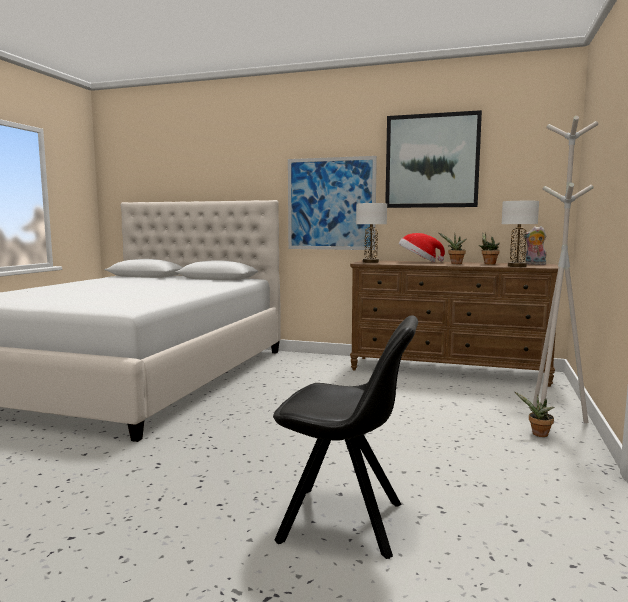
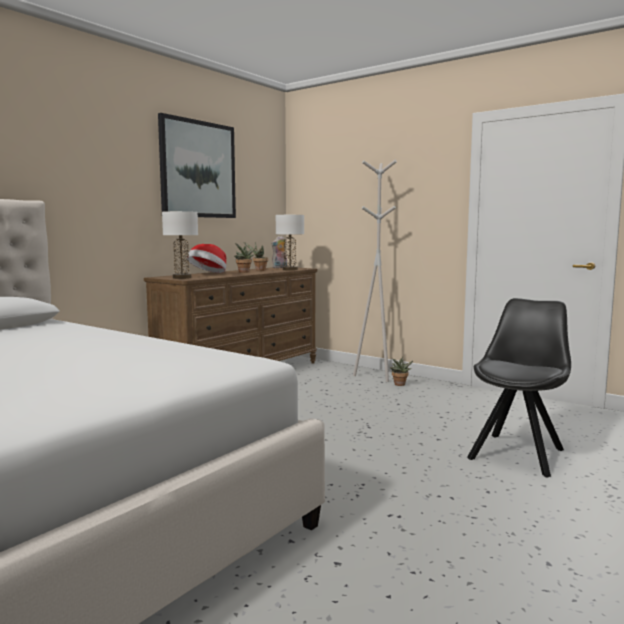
camera: 70 degrees left, 0 degrees up
(331, 204) = (103, 209): picture -> none

